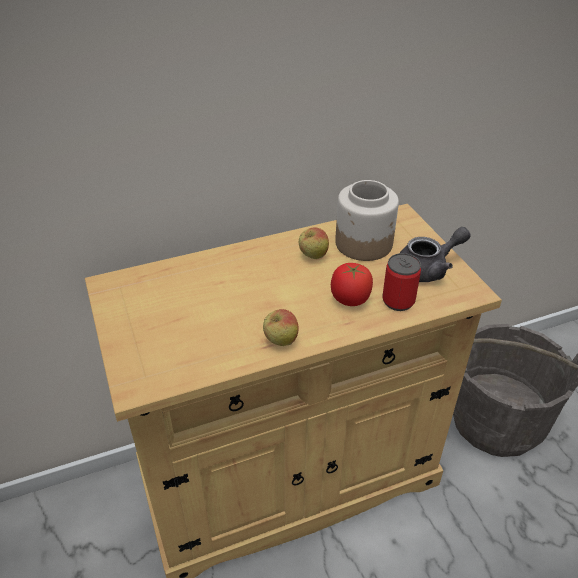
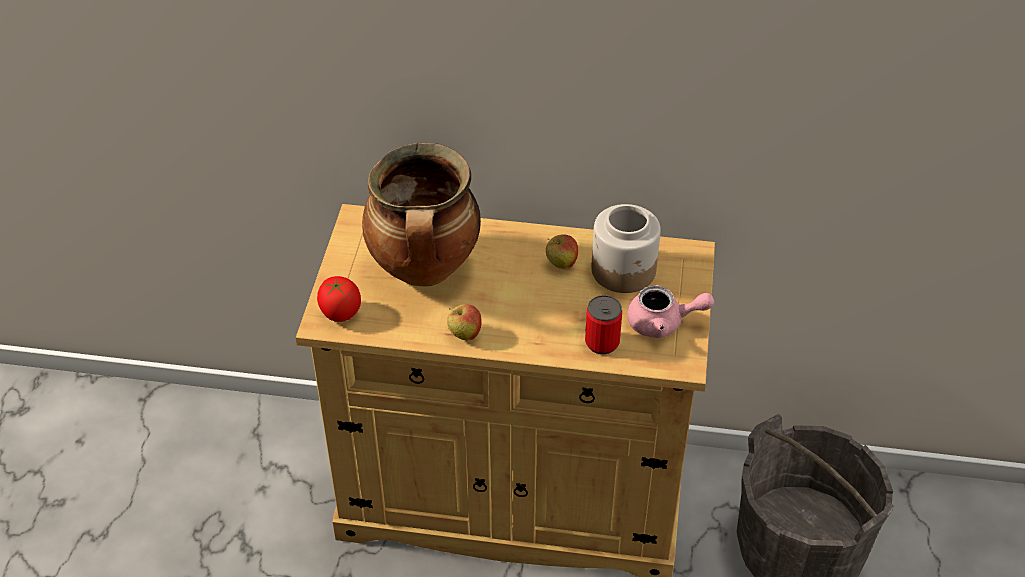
camera: 30 degrees right, 5 degrees up
(203, 302) = (425, 270): none -> cooking pot
(350, 299) = (558, 322): tomato -> tomato (340, 313)
(428, 269) = (663, 323): grey teapot -> pink teapot

